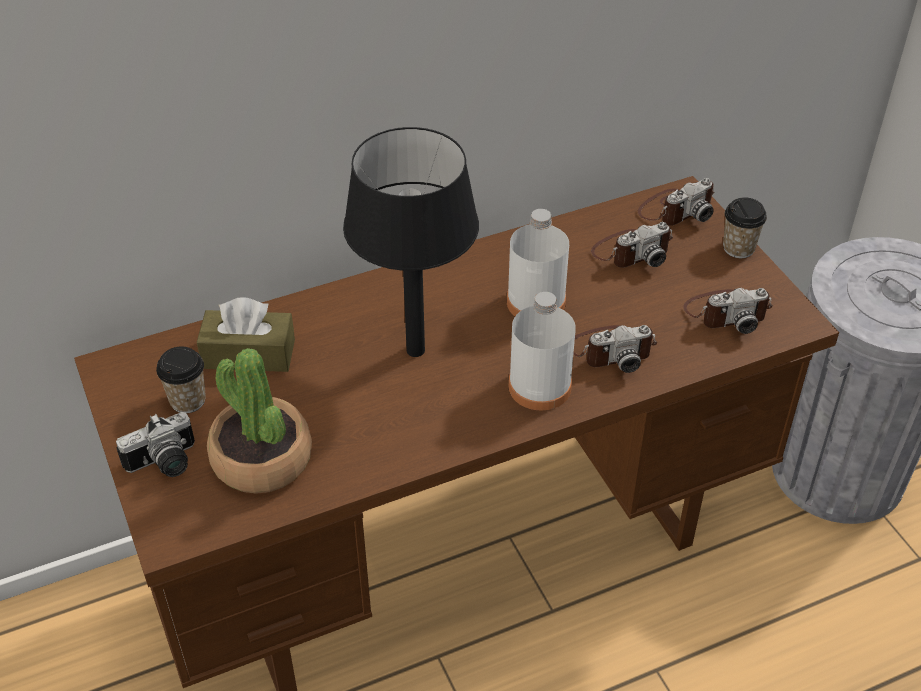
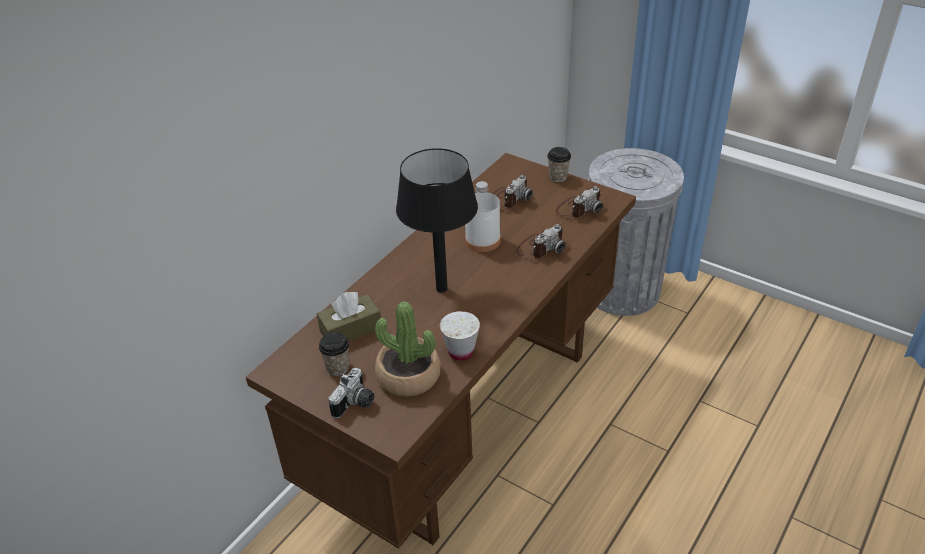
camera: 30 degrees left, 5 degrees down
(358, 458) = (461, 352): none -> white cup
(539, 386) = (521, 278): white bottle -> none
(675, 209) = (512, 171): camera -> none

